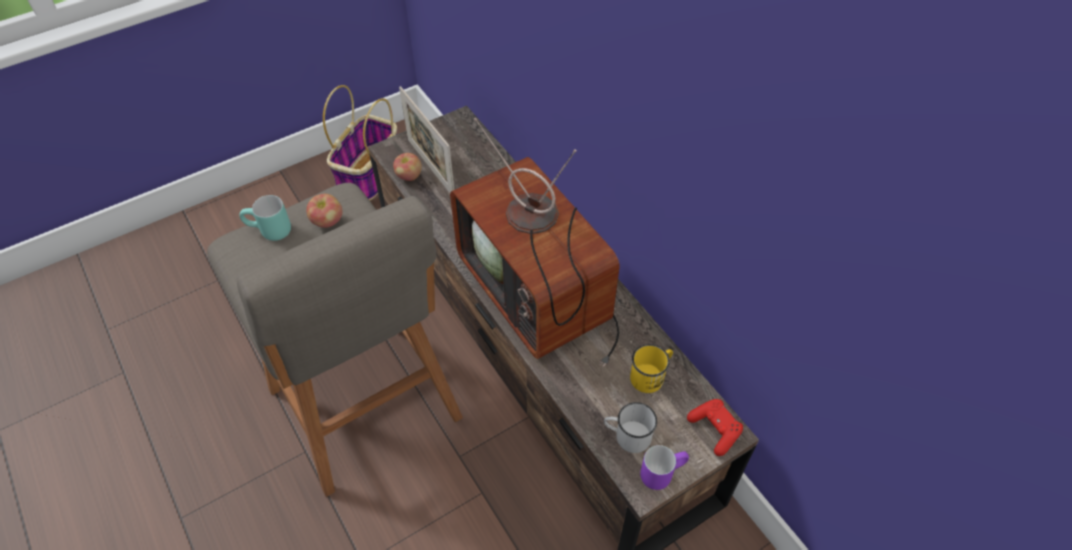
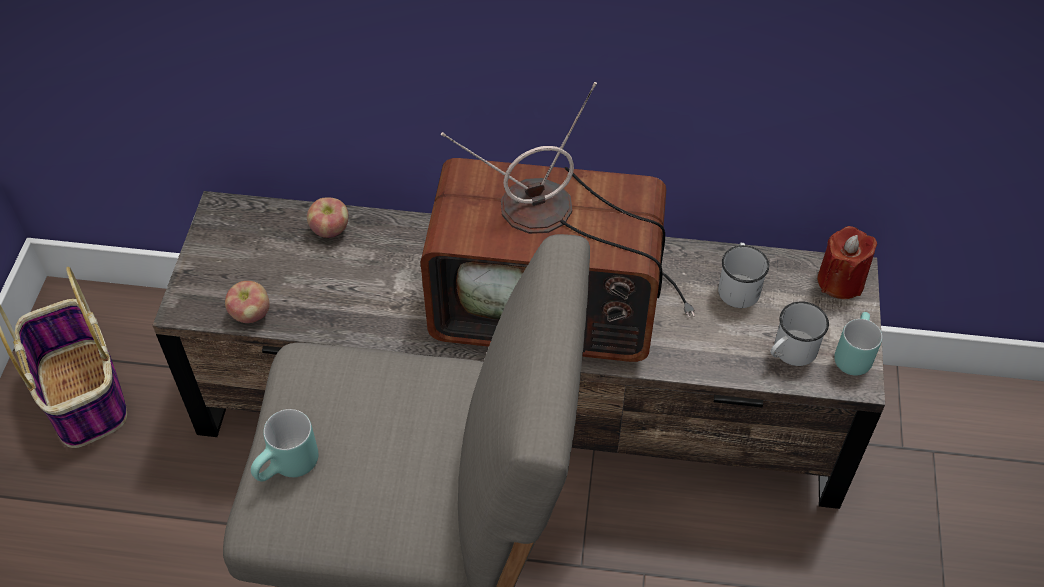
camera: 50 degrees left, 0 degrees up
(327, 221) = (336, 399): apple -> apple (330, 230)
(431, 168) = (263, 285): picture frame -> none
(651, 375) = (738, 286): yellow mug -> white mug
(661, 472) = (851, 353): purple mug -> turquoise mug
(715, 430) = (840, 281): red game controller -> red candle

